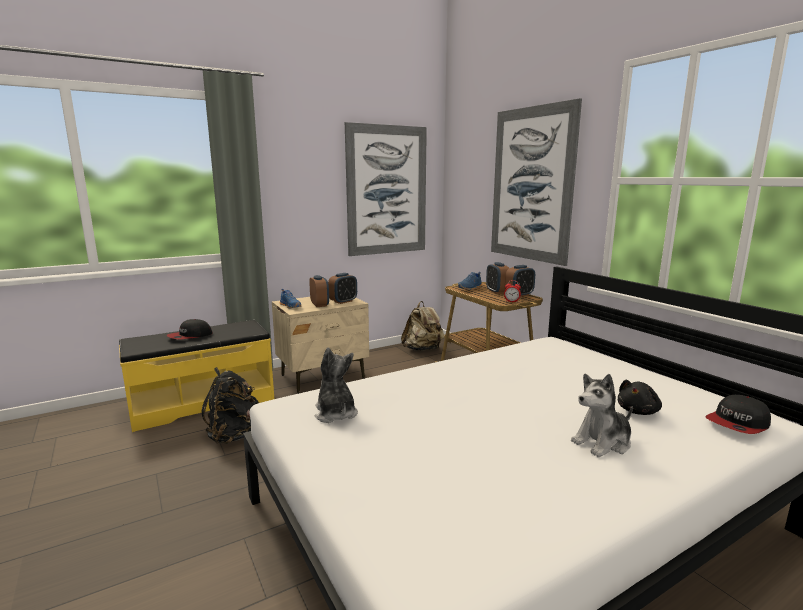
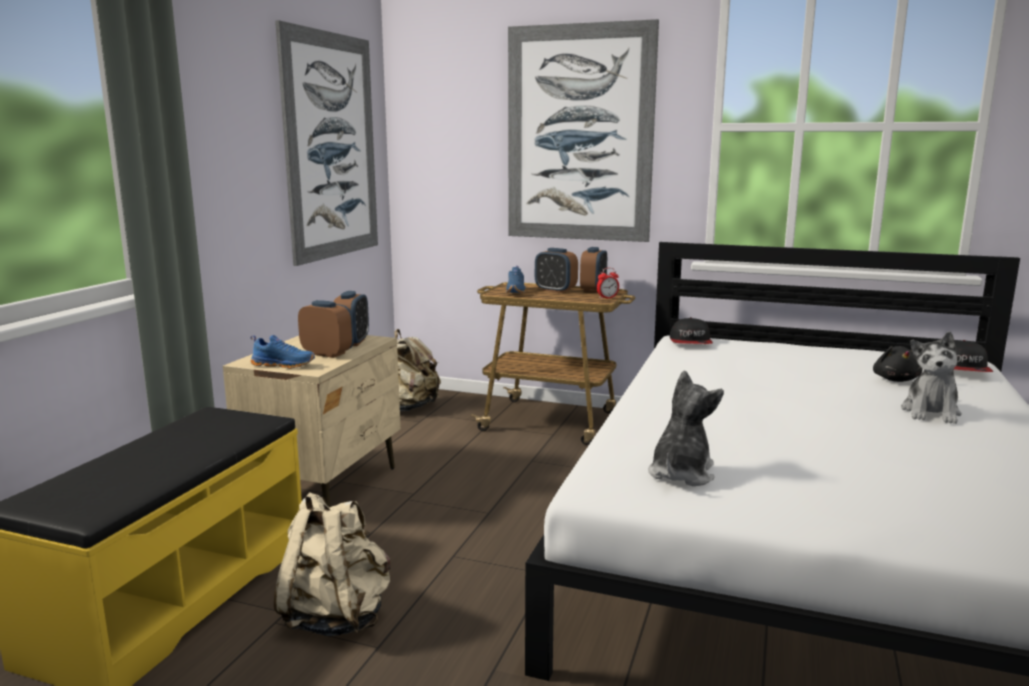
camera: 40 degrees left, 0 degrees up
(190, 336) = (152, 461): cap -> cap (690, 342)
(233, 435) = (337, 617): black backpack -> beige backpack
(335, 413) = (681, 473): plush toy -> plush toy turned 90 degrees clockwise

